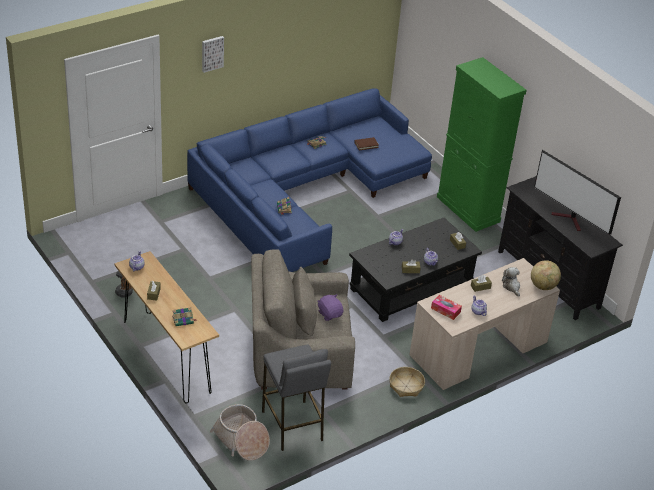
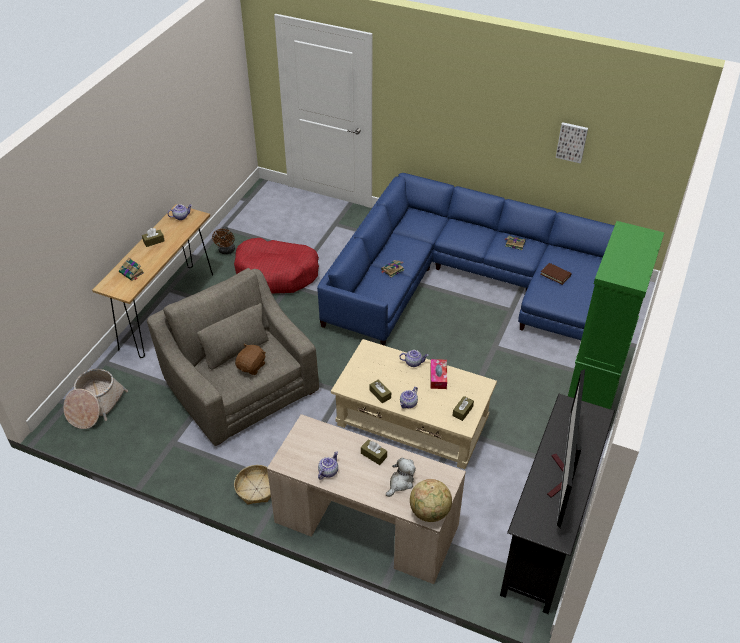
camera: 60 degrees right, 5 degrees up
(187, 278) = (277, 273): none -> red dog bed
(212, 53) = (431, 84): picture -> picture (572, 142)
(292, 426) = (137, 431): grey stool -> none
(330, 314) = (252, 366): purple plush toy -> brown plush toy
(411, 286) = (412, 422): black coffee table -> beige coffee table
(445, 310) = (306, 443): tissue box -> tissue box (438, 377)

